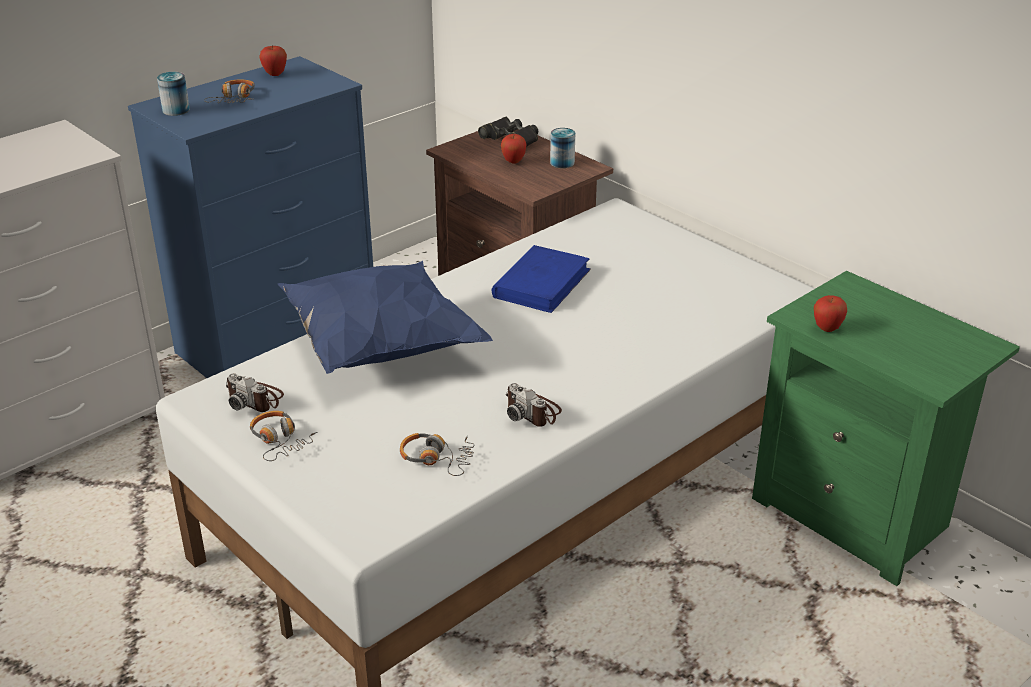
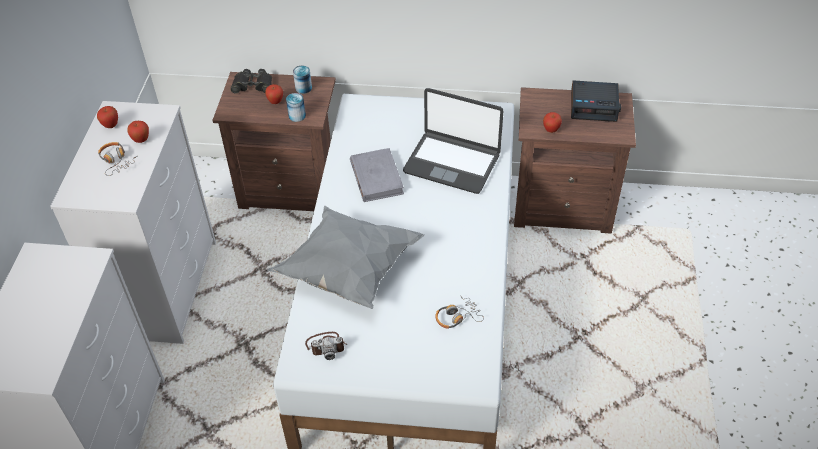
camera: 40 degrees left, 15 degrees up
(176, 110) = (91, 192): can -> can (297, 116)
(279, 339) = (166, 288): blue dresser -> white dresser
(279, 441) = (372, 361): headphones -> none
(282, 94) = (141, 140): none -> apple
(379, 348) = (347, 271): blue pillow -> grey pillow
(533, 411) = (466, 260): camera -> none
(542, 283) = (376, 177): blue book -> grey book
(656, 313) = (452, 163): none -> laptop
(856, 516) = (563, 207): green nightstand -> brown nightstand
(934, 333) = (594, 106): none -> alarm clock

